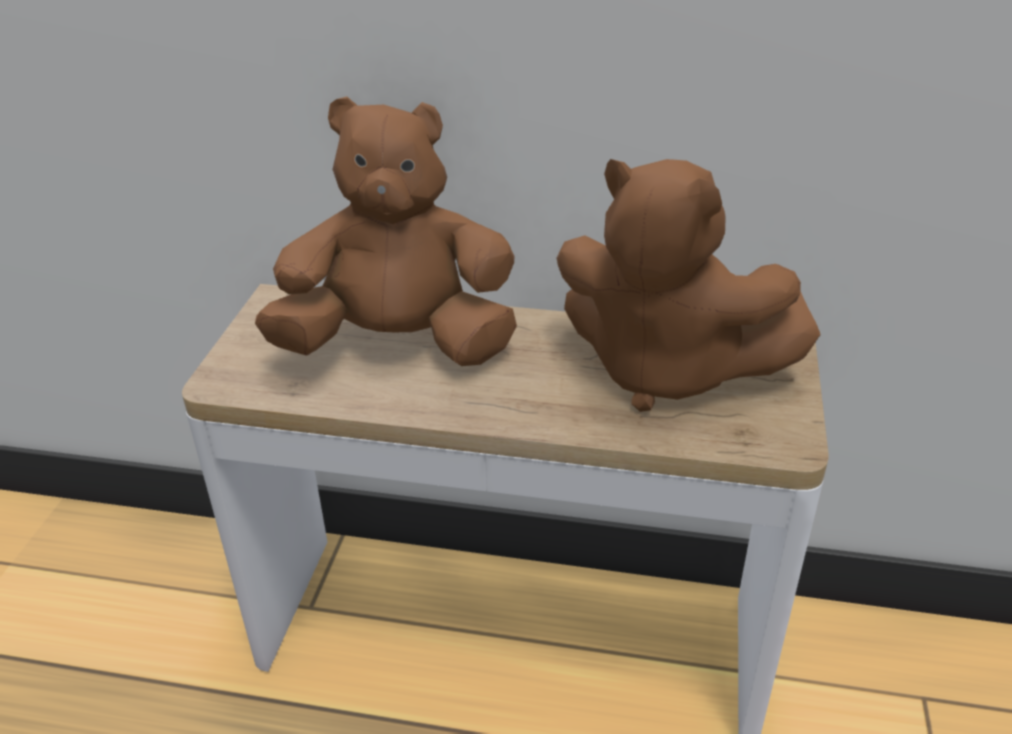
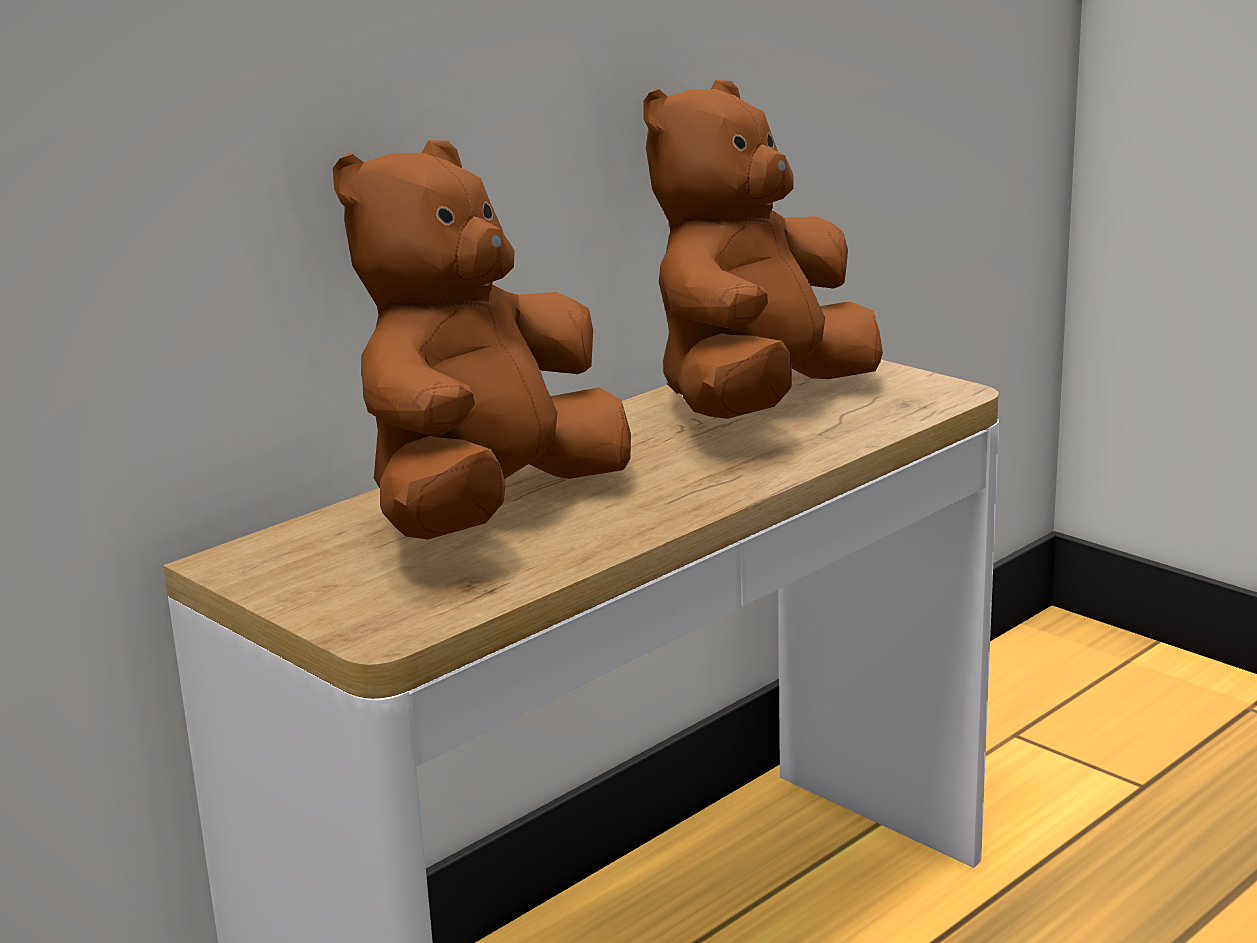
camera: 55 degrees left, 15 degrees down
(665, 370) = (759, 405): brown plush toy -> brown plush toy turned 150 degrees clockwise

